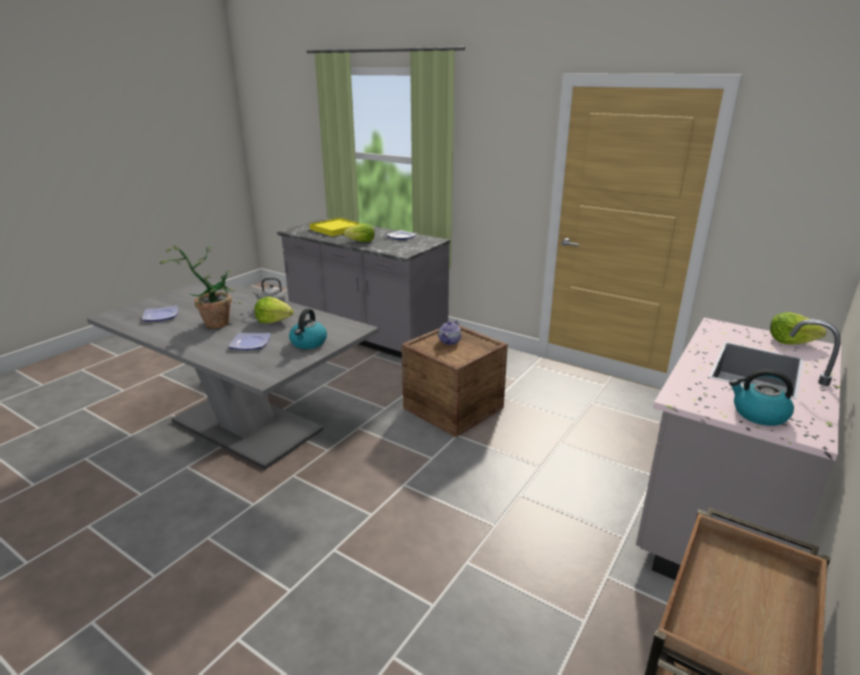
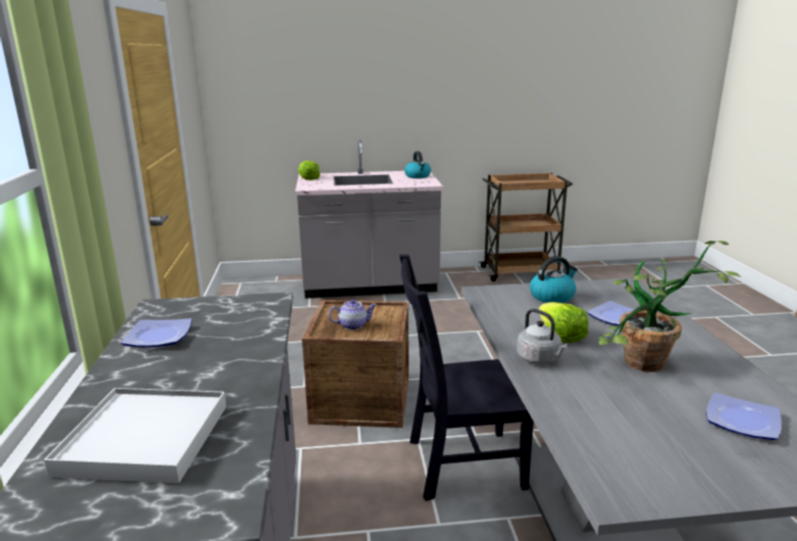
camera: 130 degrees left, 5 degrees down
(336, 229) = (145, 439): yellow tray -> white tray
(346, 409) = (459, 463): none -> black chair
(361, 241) = (237, 356): lettuce -> none

